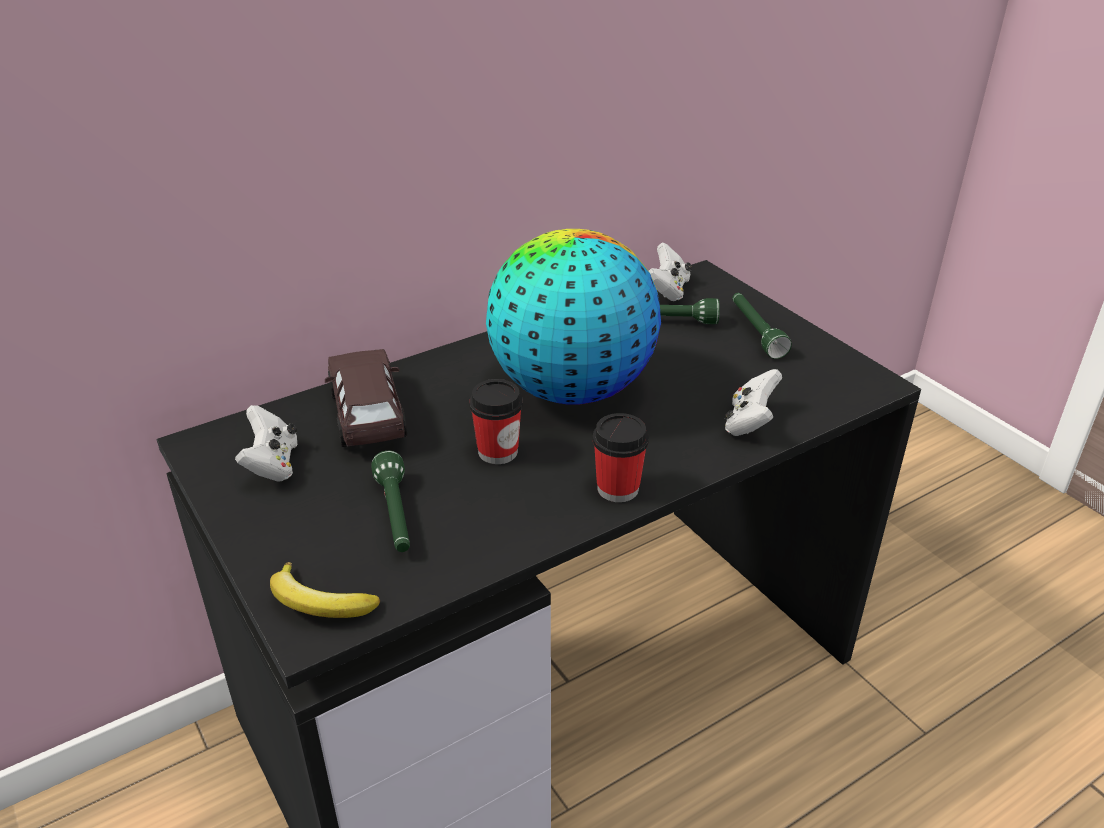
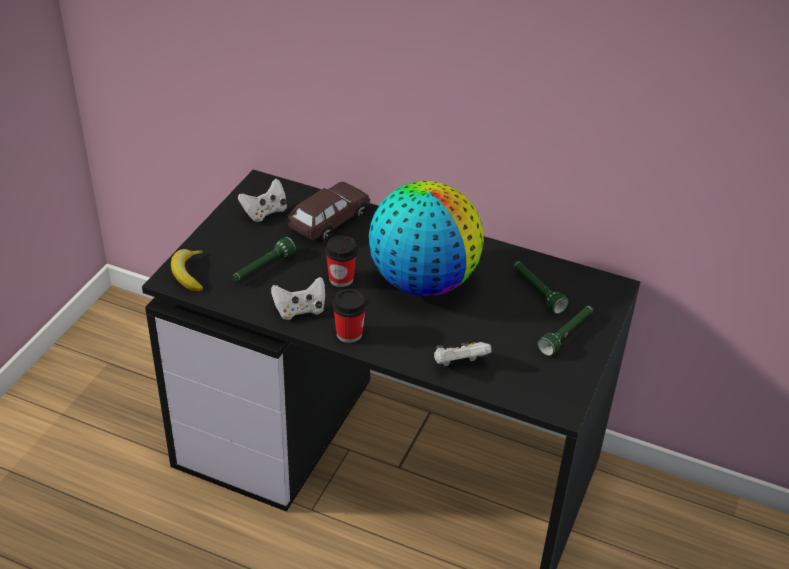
camera: 55 degrees right, 5 degrees up
(668, 290) = (577, 278): white game controller -> white game controller (300, 310)

